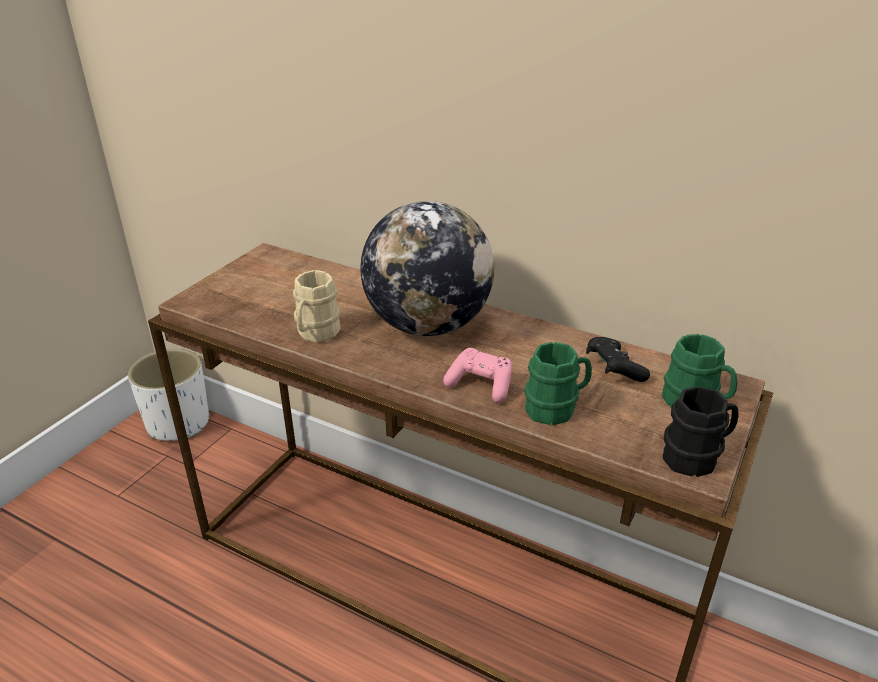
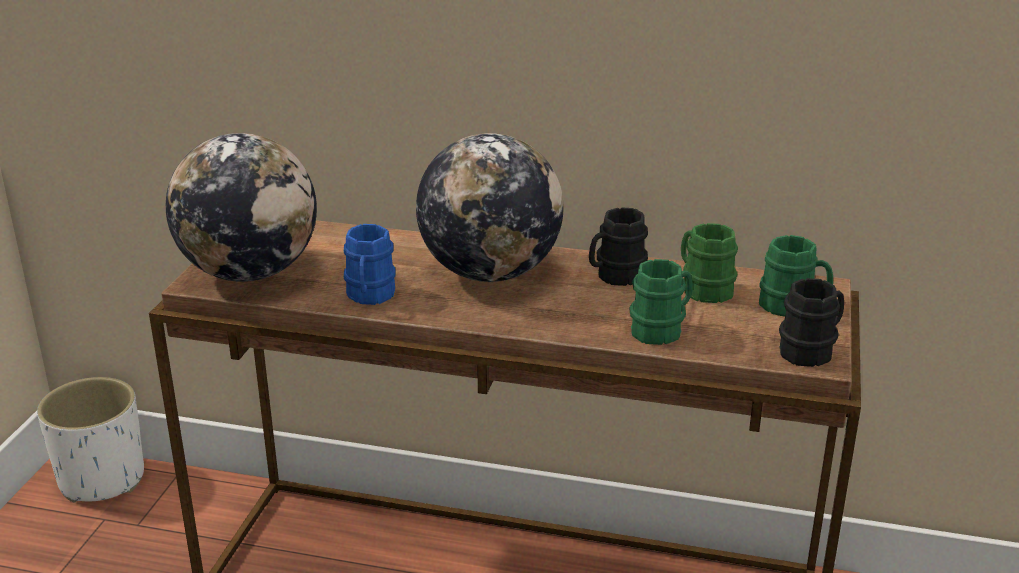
camera: 15 degrees left, 5 degrees down
(234, 297) = (249, 272): none -> globe
(315, 333) = (369, 296): beige mug -> blue mug
(480, 385) = (576, 320): pink game controller -> none
(537, 344) = (615, 276): none -> black mug
(613, 369) = (702, 288): black game controller -> green mug

